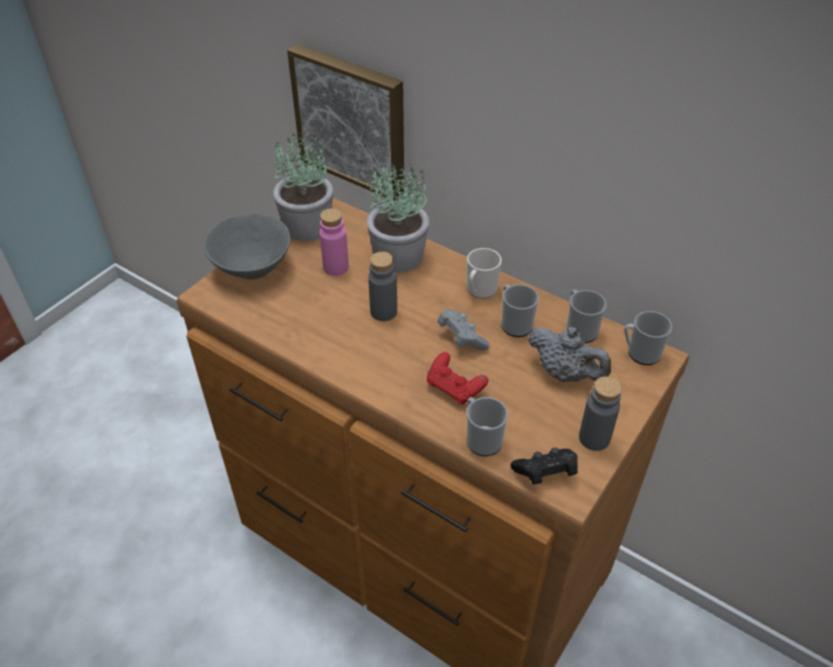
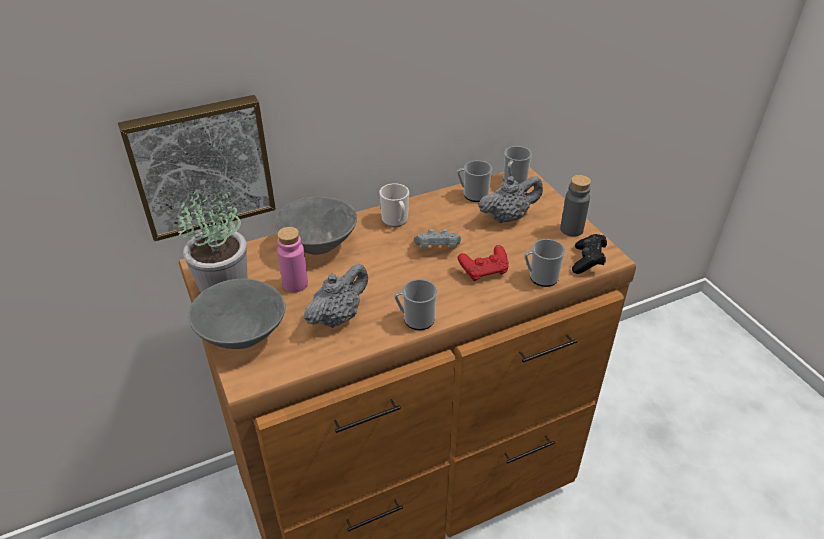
camera: 60 degrees left, 5 degrees down
(312, 312) = (338, 317): none -> grey teapot
(383, 312) = (374, 276): grey bottle -> none
(399, 257) = (319, 245): potted plant -> grey bowl
(514, 323) = (443, 219): mug -> mug (415, 319)

